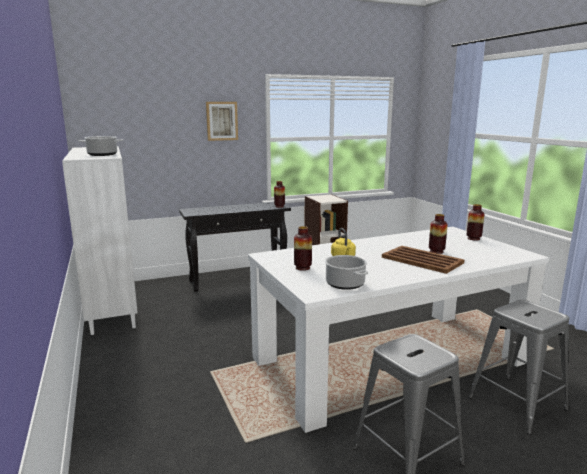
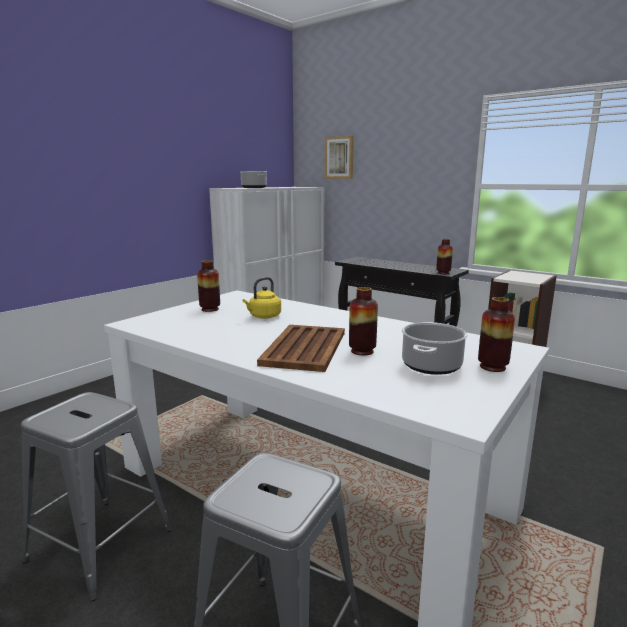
camera: 60 degrees right, 0 degrees up
(222, 121) = (422, 161): picture -> picture (339, 157)
(344, 284) = (170, 328): cooking pot -> cooking pot (431, 365)

